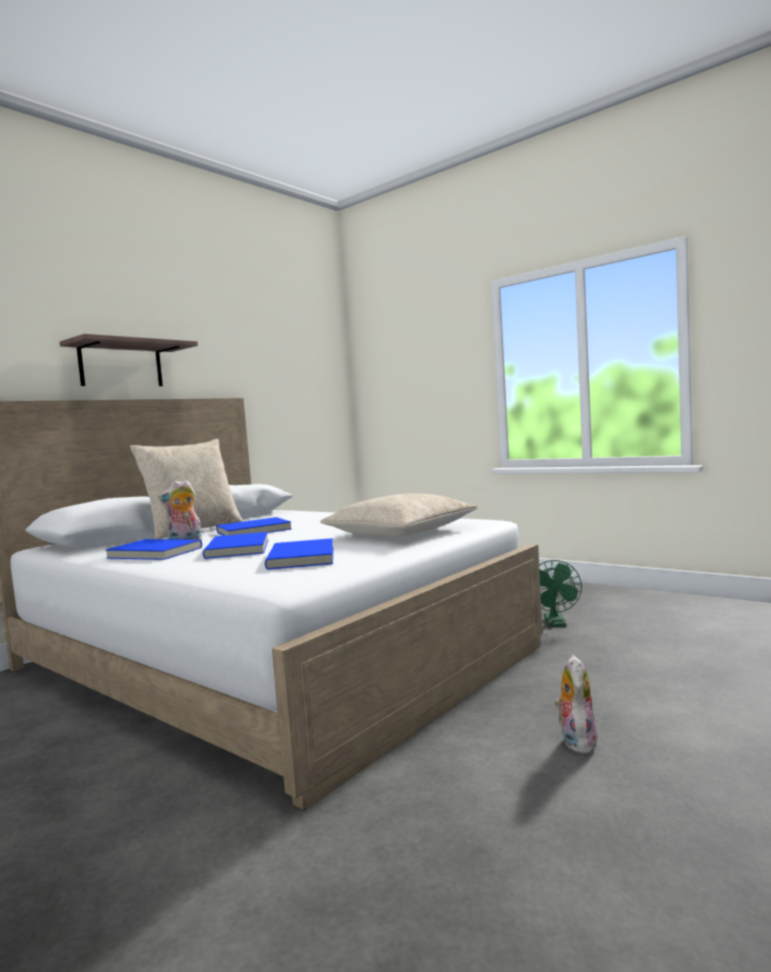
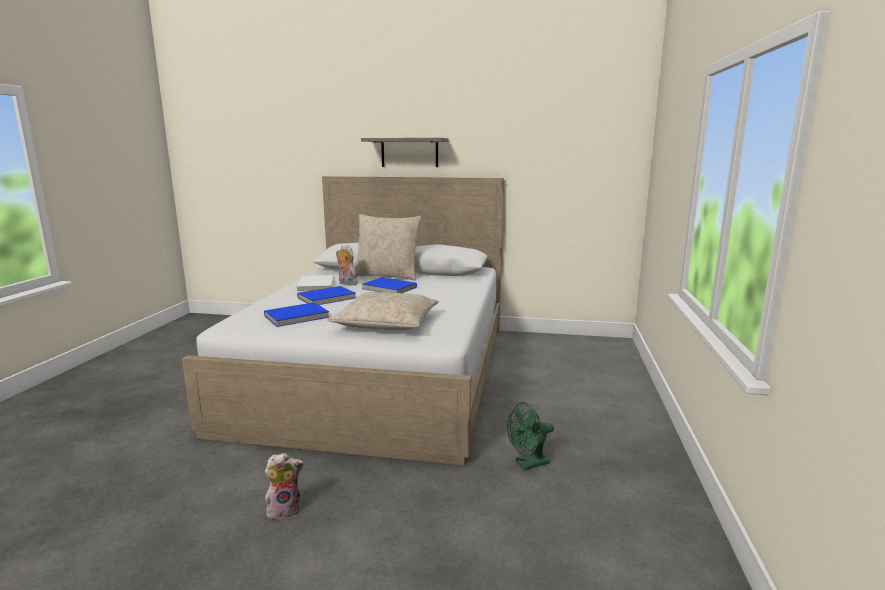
camera: 60 degrees right, 10 degrees up
(153, 553) = (315, 285): blue book -> white book

